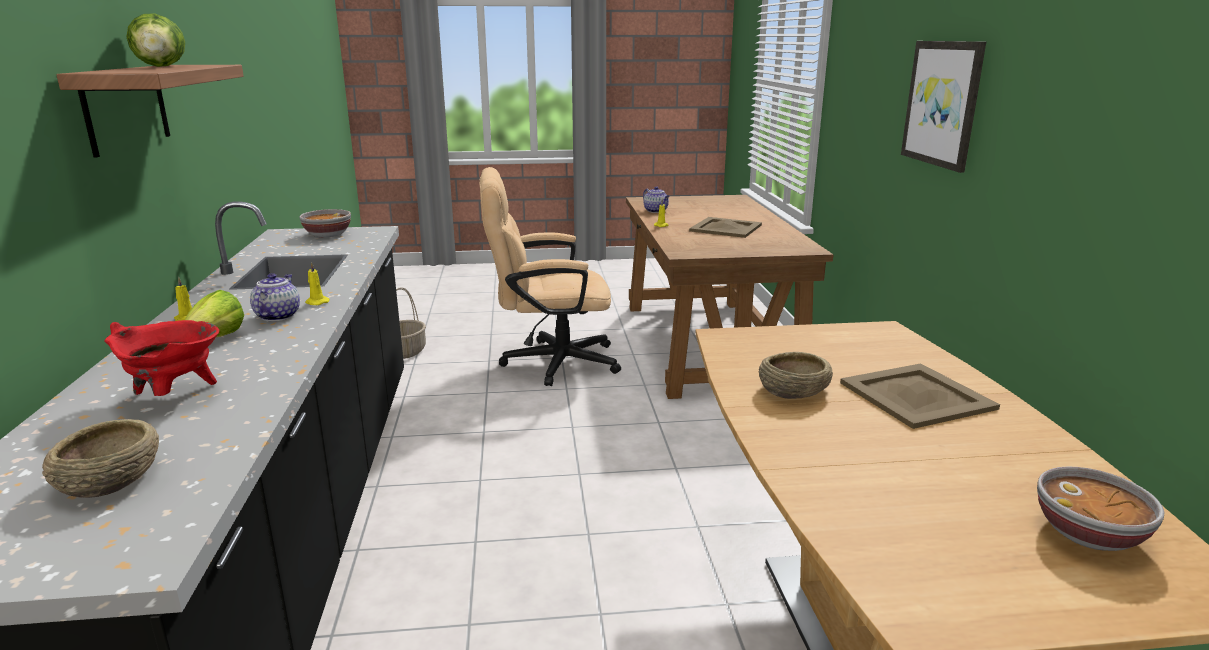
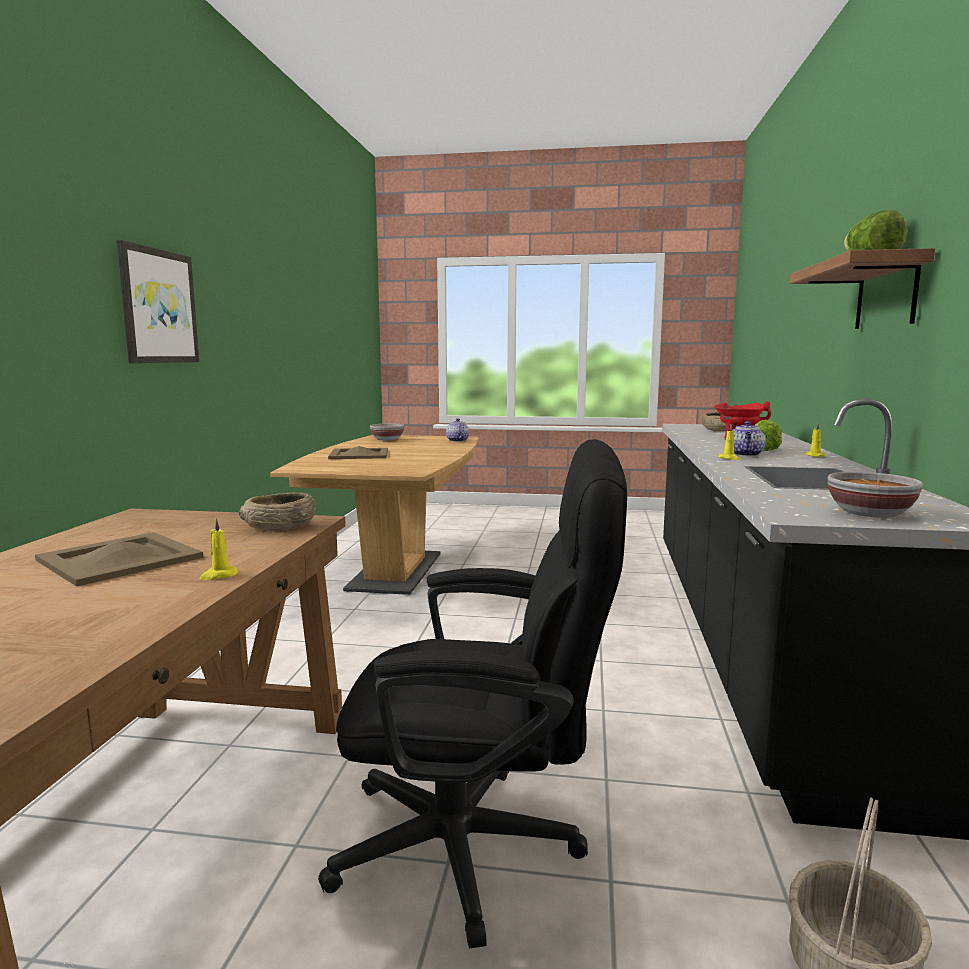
camera: 165 degrees left, 10 degrees down
(549, 362) = (480, 847): beige office chair -> black office chair
(656, 211) = (99, 636): teapot -> teapot (457, 440)
(793, 390) = (416, 458): beige bowl -> beige bowl (280, 526)

